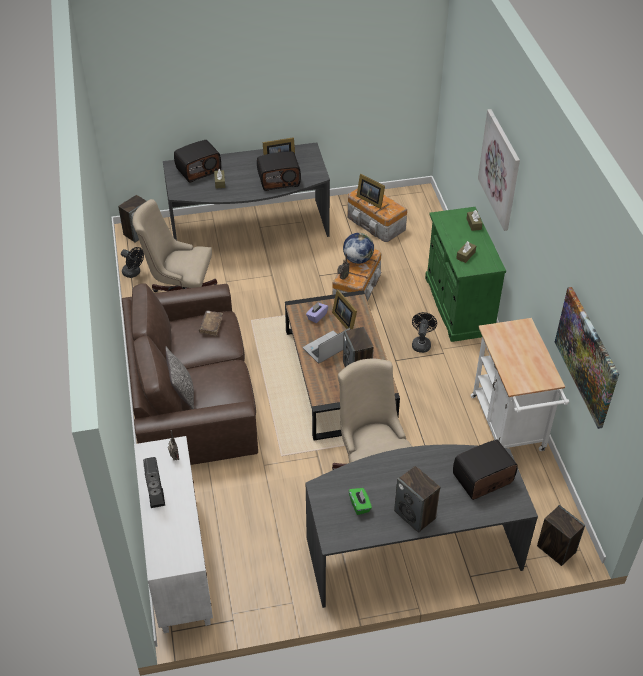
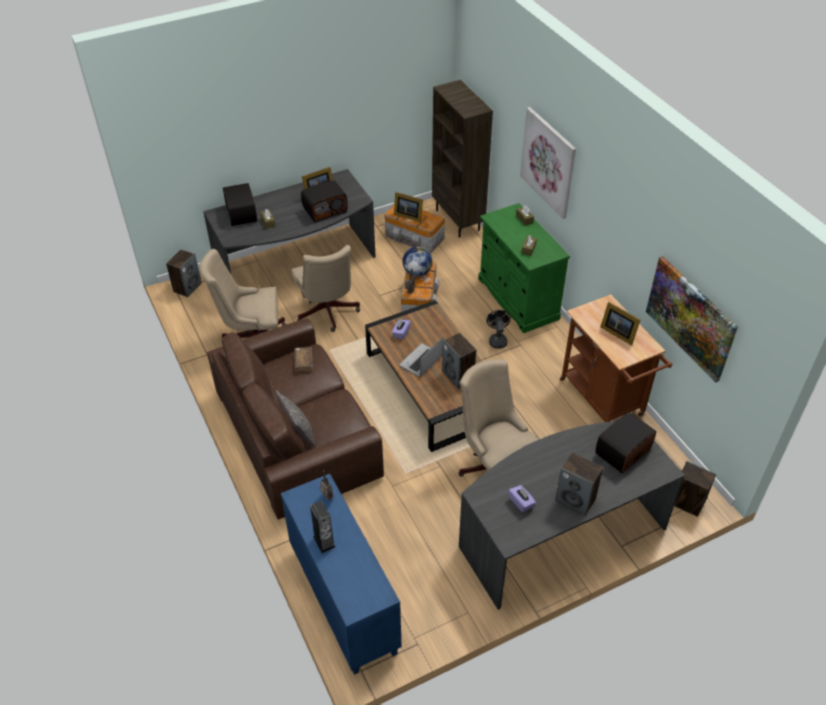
camera: 15 degrees left, 0 degrees up
(133, 273) = (197, 327): black fan -> none
(178, 562) = (342, 600): white cabinet -> blue cabinet
(198, 170) = (242, 214): radio -> radio turned 120 degrees clockwise
(262, 284) = (327, 313): none -> beige office chair
(345, 320) = (429, 331): picture frame -> picture frame (617, 332)
(360, 505) = (521, 503): green tissue box -> purple tissue box
(427, 214) = (458, 220): none -> brown bookcase
(509, 428) = (604, 401): white cart -> brown cart

